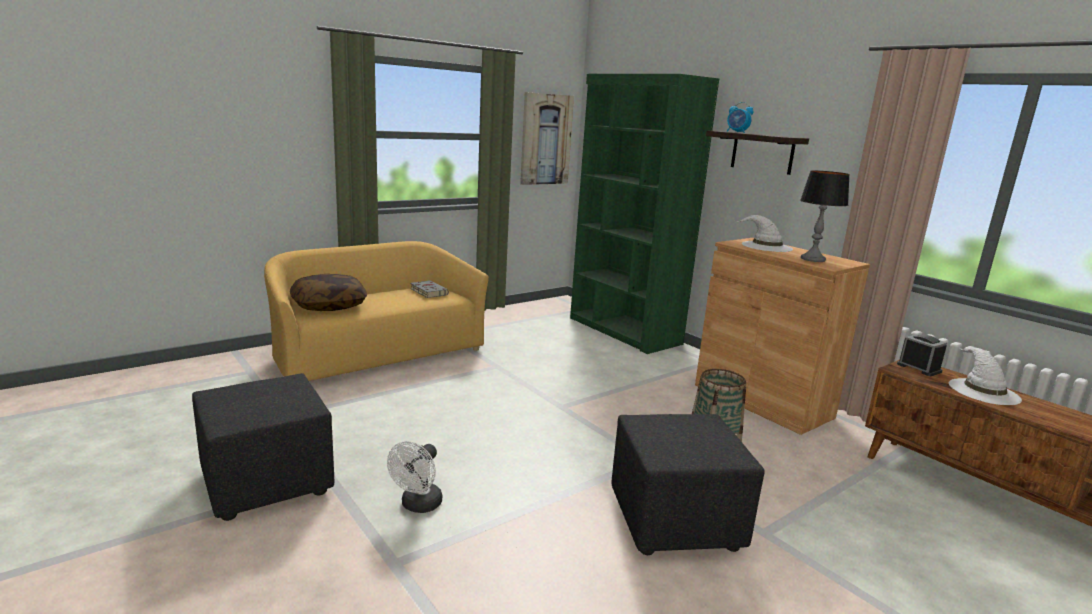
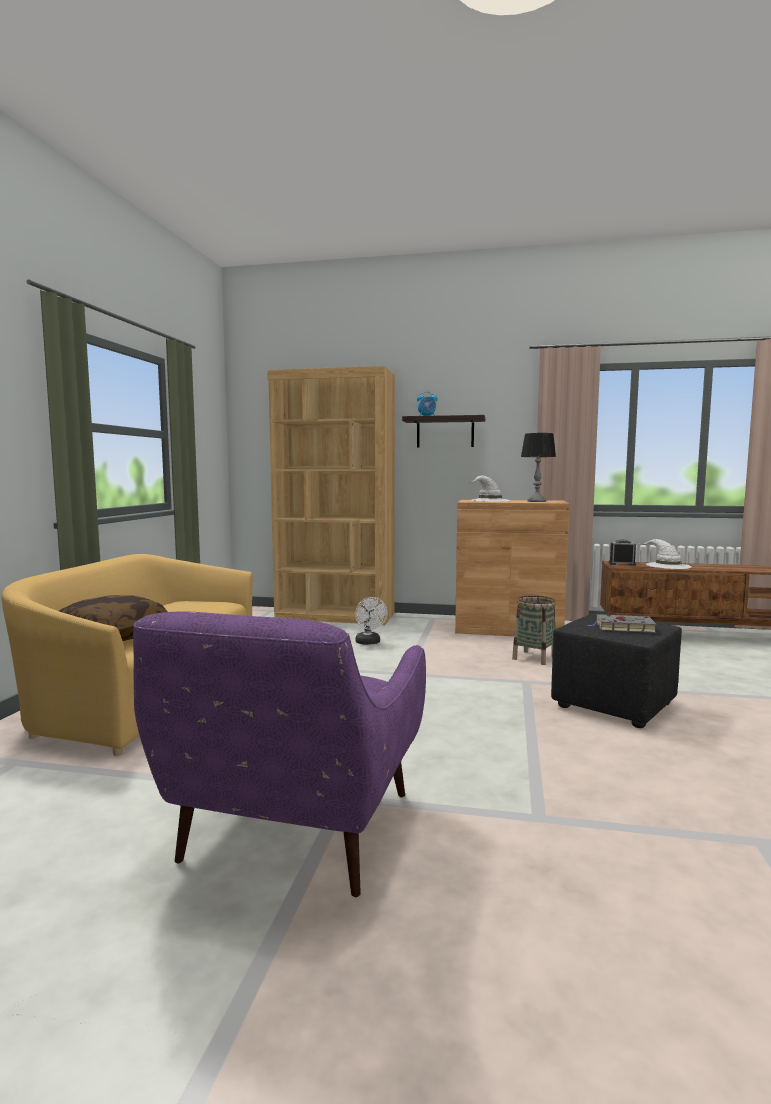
camera: 40 degrees left, 10 degrees down
(265, 483) = (293, 834): black ottoman -> purple armchair
(418, 506) = (463, 776): white fan -> white fan (369, 643)
(428, 291) = (187, 605): grey book -> grey book (623, 627)
(545, 139) = (208, 440): picture -> none
(623, 331) = (335, 616): green bookcase -> brown bookcase

